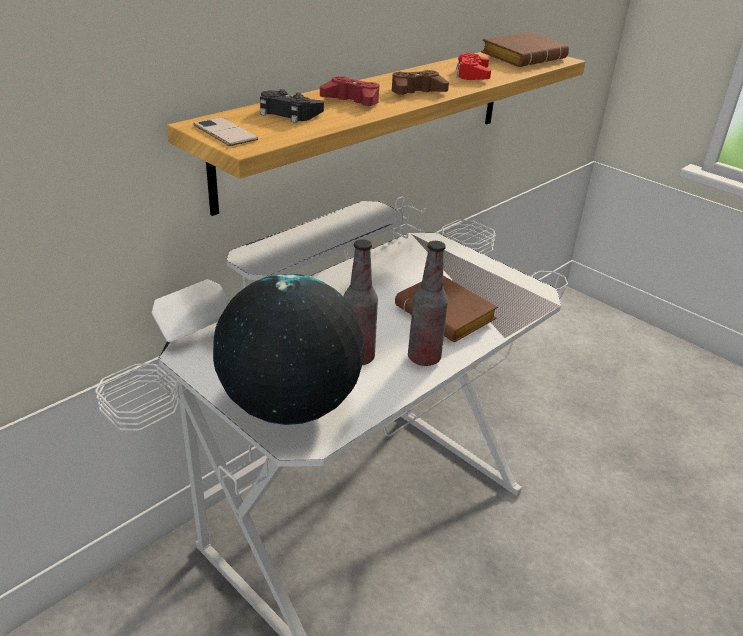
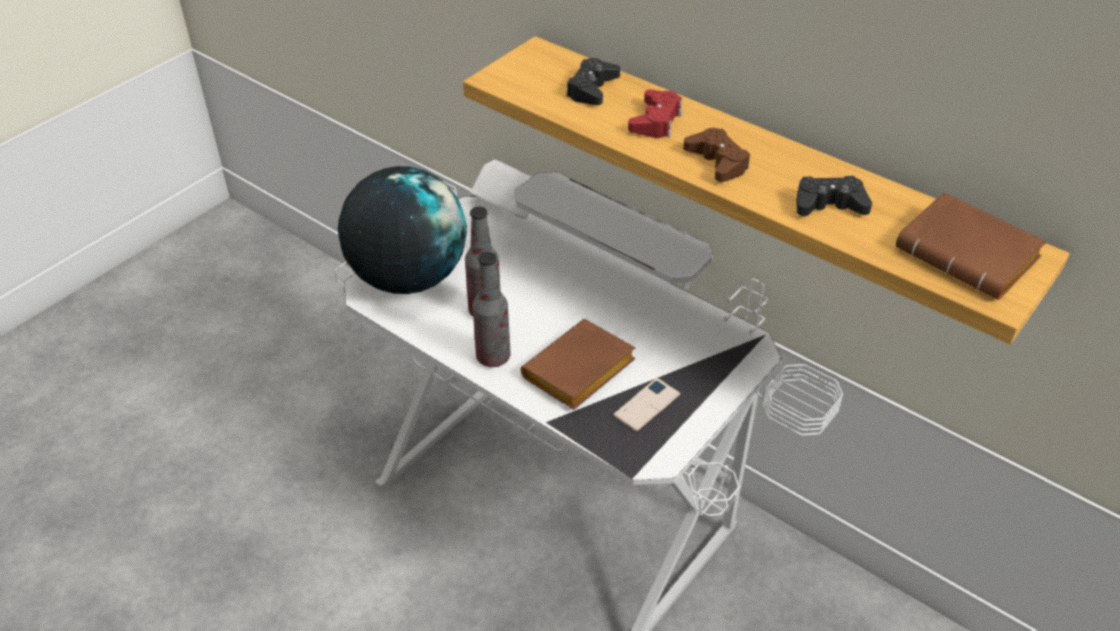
camera: 85 degrees right, 10 degrees up
(225, 132) = (523, 65): phone -> phone (647, 405)
(472, 74) = (829, 205): red game controller -> black game controller

